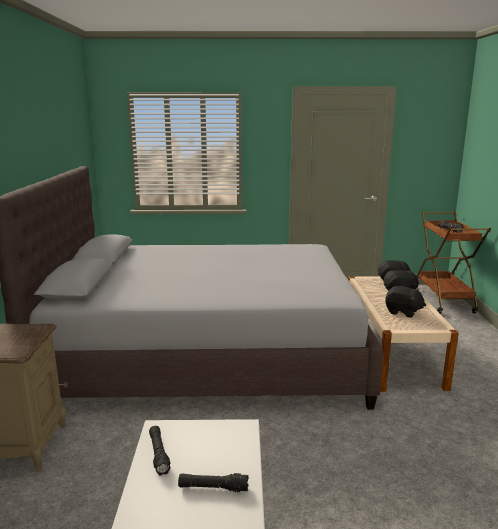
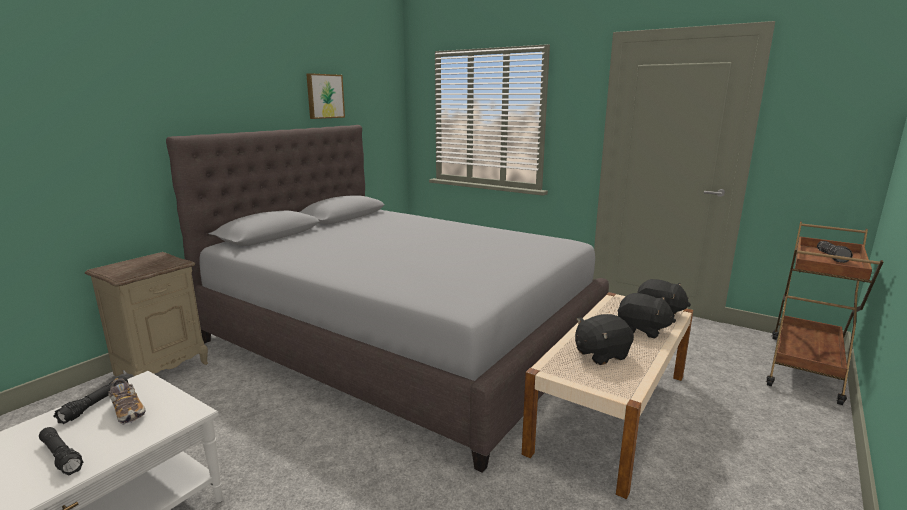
camera: 35 degrees right, 0 degrees up
(56, 140) = (324, 96): none -> picture
(196, 446) = (128, 411): none -> shoe
(403, 312) = (600, 354): black plush toy -> black plush toy turned 90 degrees clockwise

